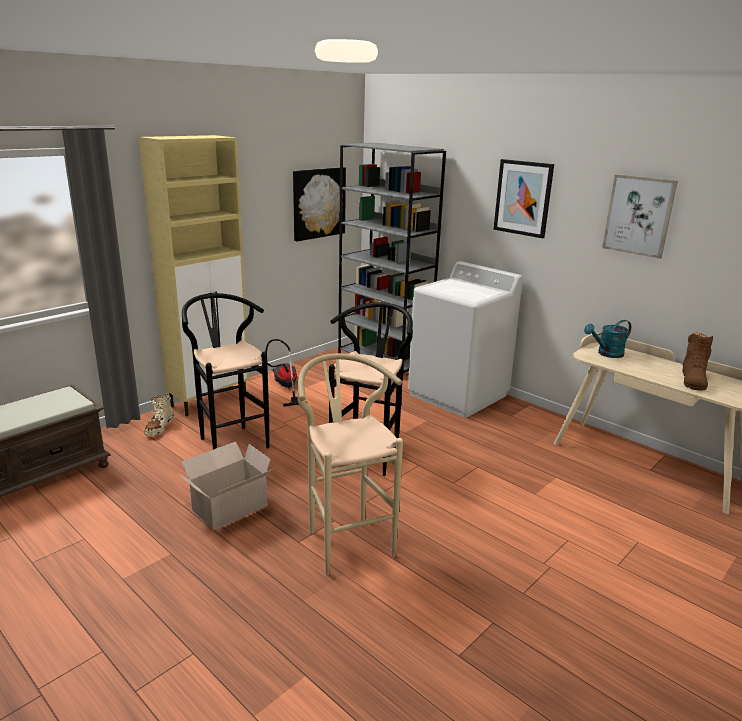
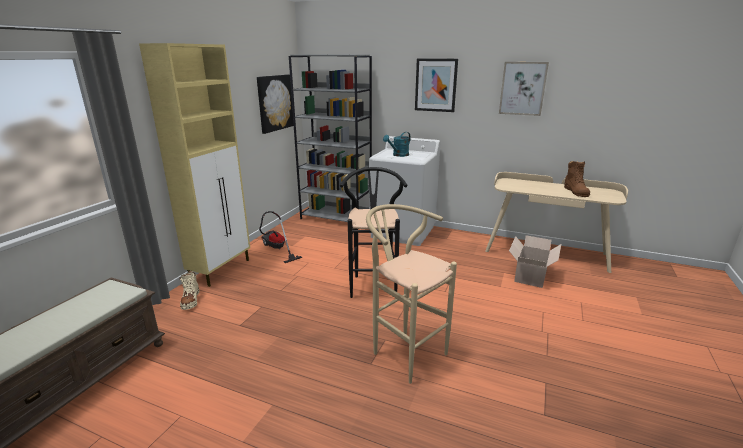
camera: 20 degrees left, 0 degrees up
(228, 508) = (295, 352): cardboard box -> cardboard box (530, 276)
(230, 441) = (260, 298): black stool -> none
(606, 354) = (514, 184): turquoise watering can -> turquoise watering can (398, 155)

